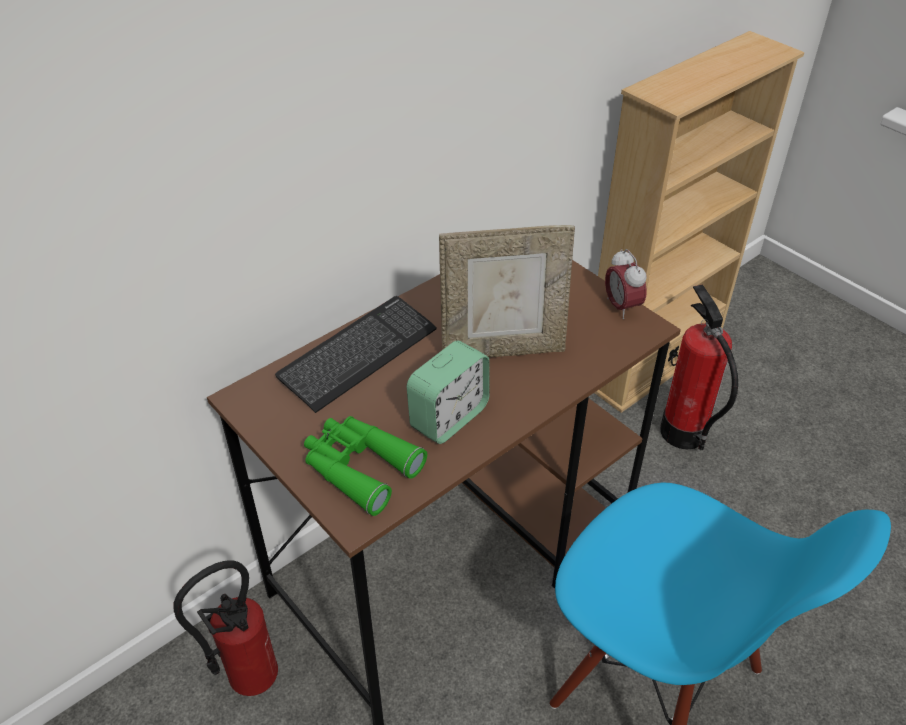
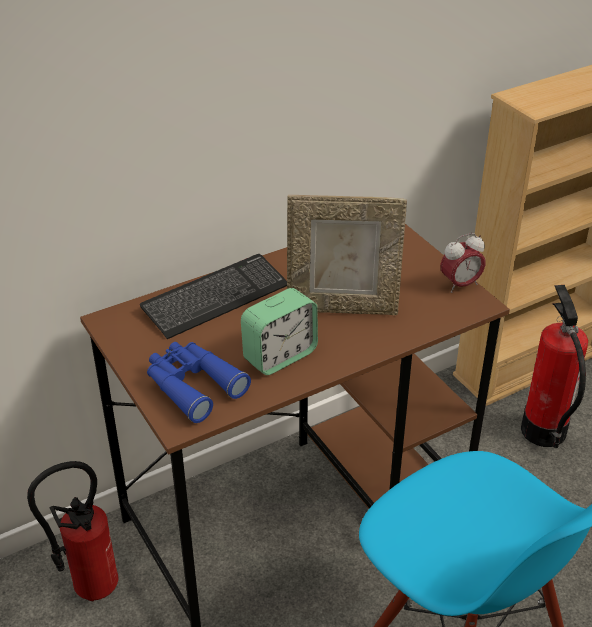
camera: 10 degrees right, 5 degrees down
(359, 468) = (192, 386): green binoculars -> blue binoculars
(621, 307) = (460, 285): alarm clock -> alarm clock turned 105 degrees counterclockwise

